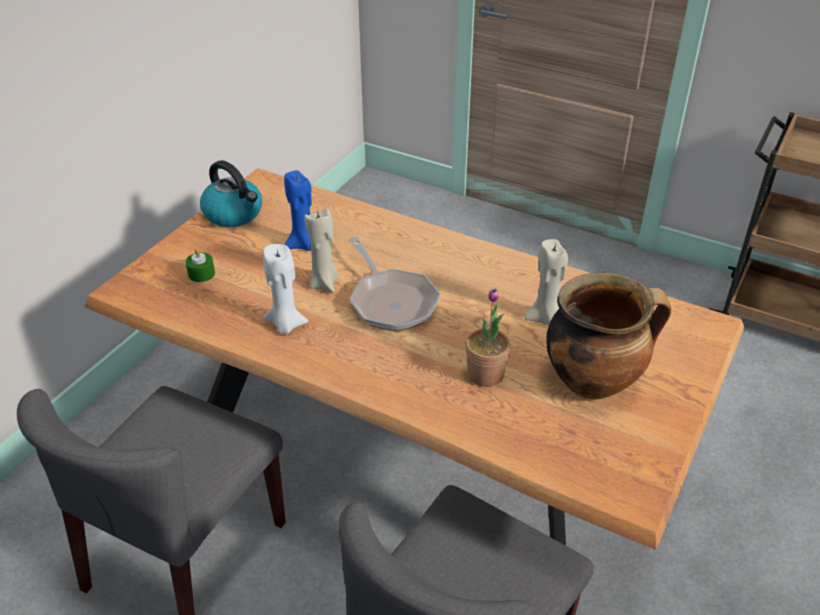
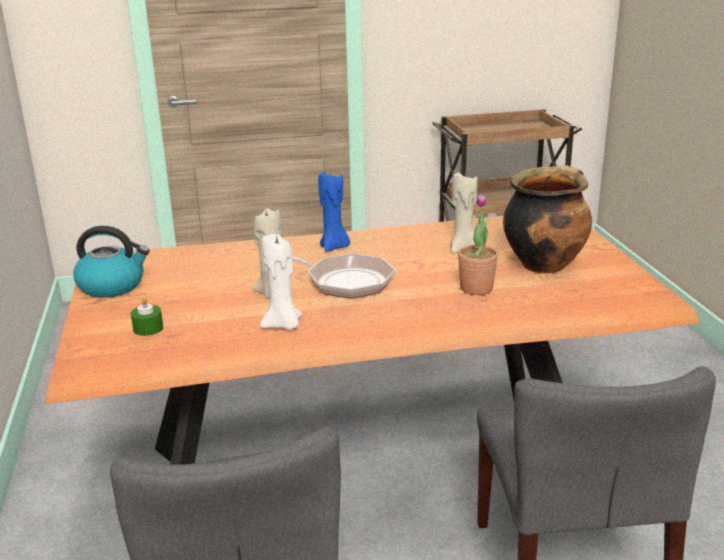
camera: 40 degrees left, 15 degrees down
(304, 245) = (214, 280): blue candle -> blue candle (334, 247)

